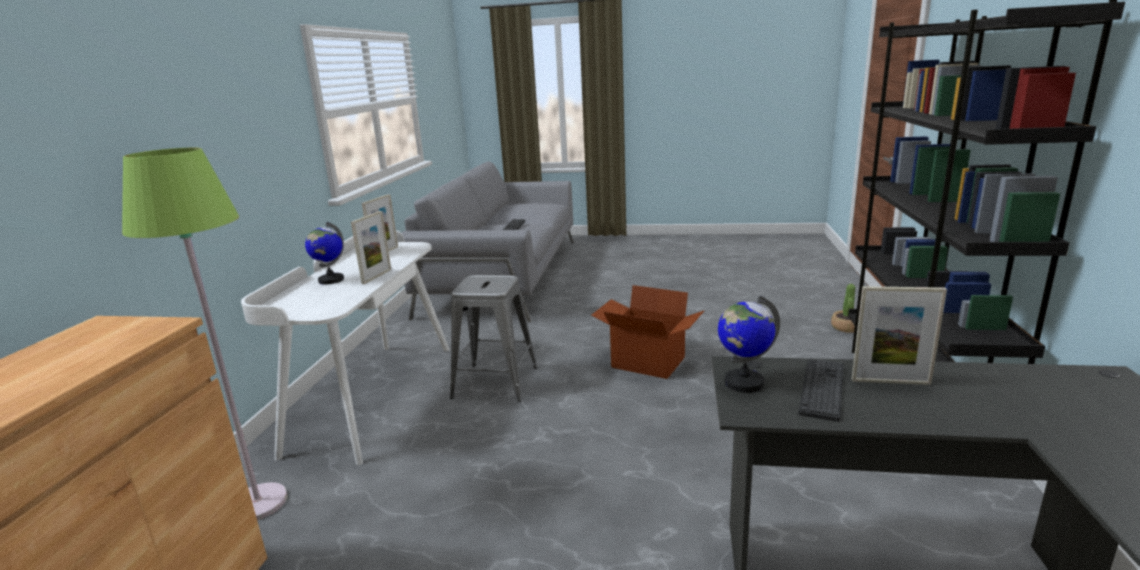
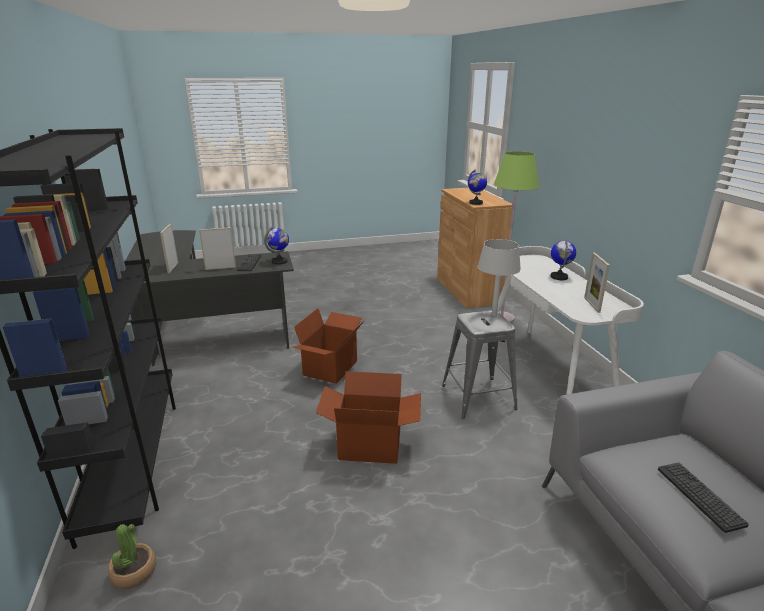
camera: 155 degrees right, 5 degrees up
(145, 333) = (476, 203): none -> globe
(377, 276) = (536, 283): picture frame -> picture frame (173, 267)
(464, 288) = (494, 314): none -> grey table lamp
(657, 459) = (331, 368): none -> cardboard box

